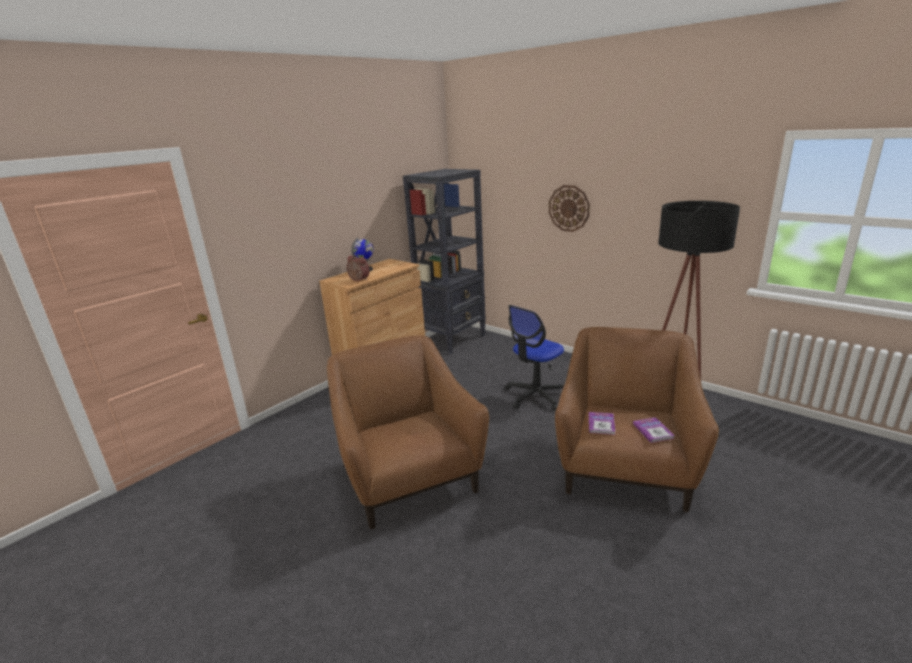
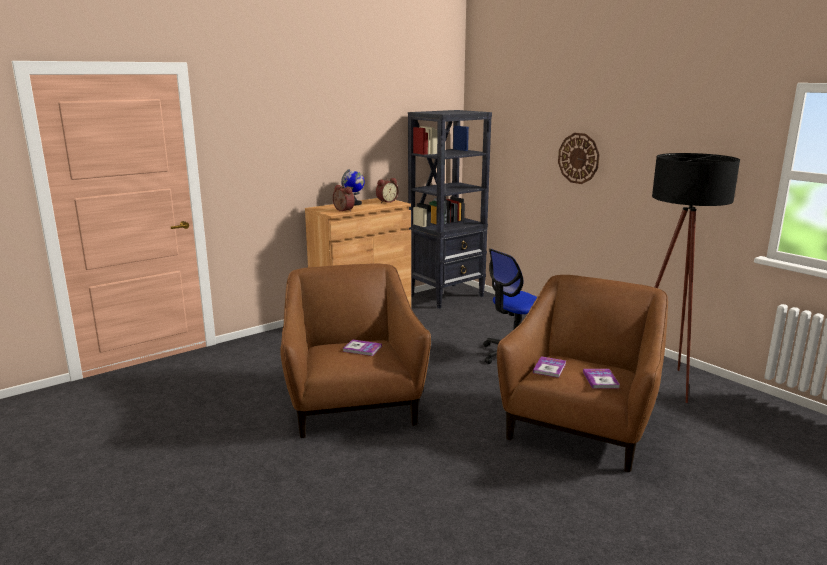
camera: 10 degrees right, 5 degrees down
(394, 264) = (386, 201): none -> alarm clock
(416, 428) = (362, 349): none -> book

